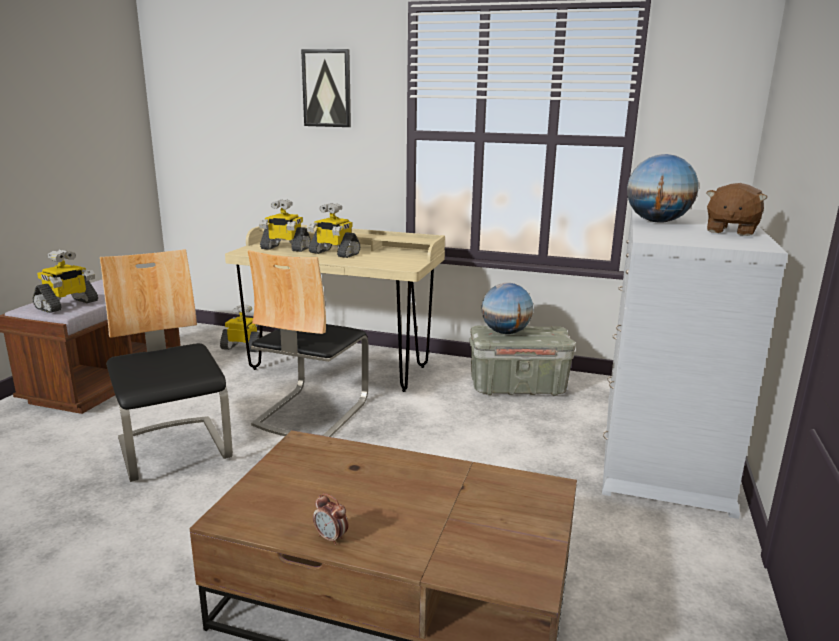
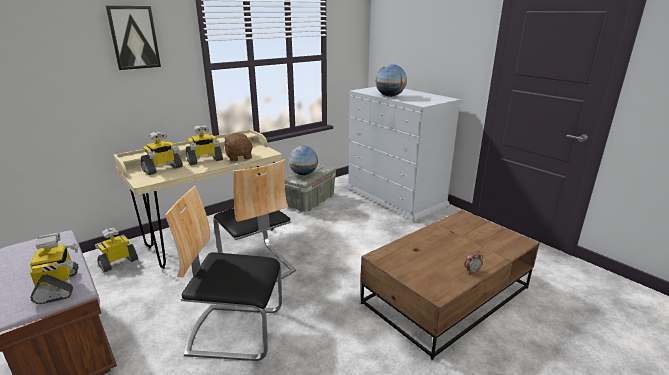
camera: 55 degrees left, 5 degrees up
(730, 231) = (419, 94): brown plush toy -> brown plush toy (239, 157)

